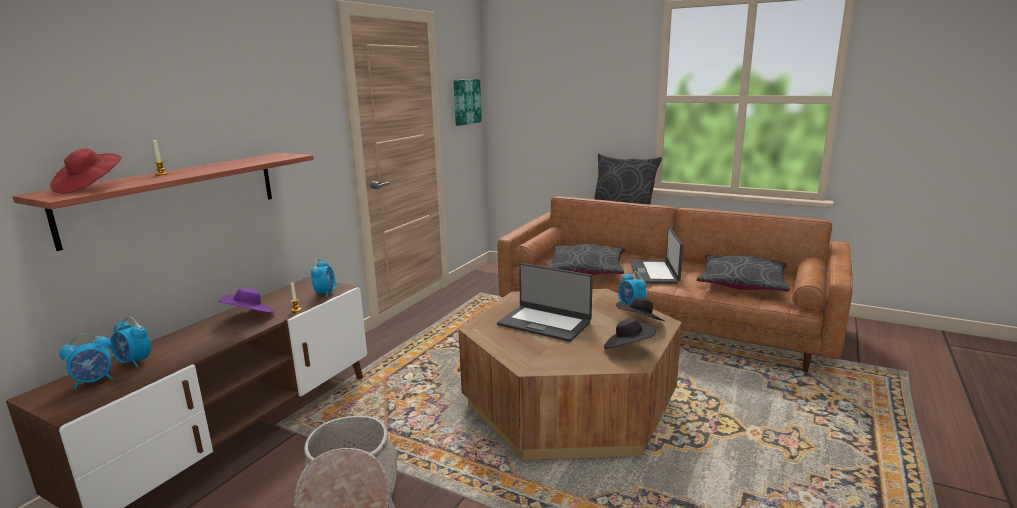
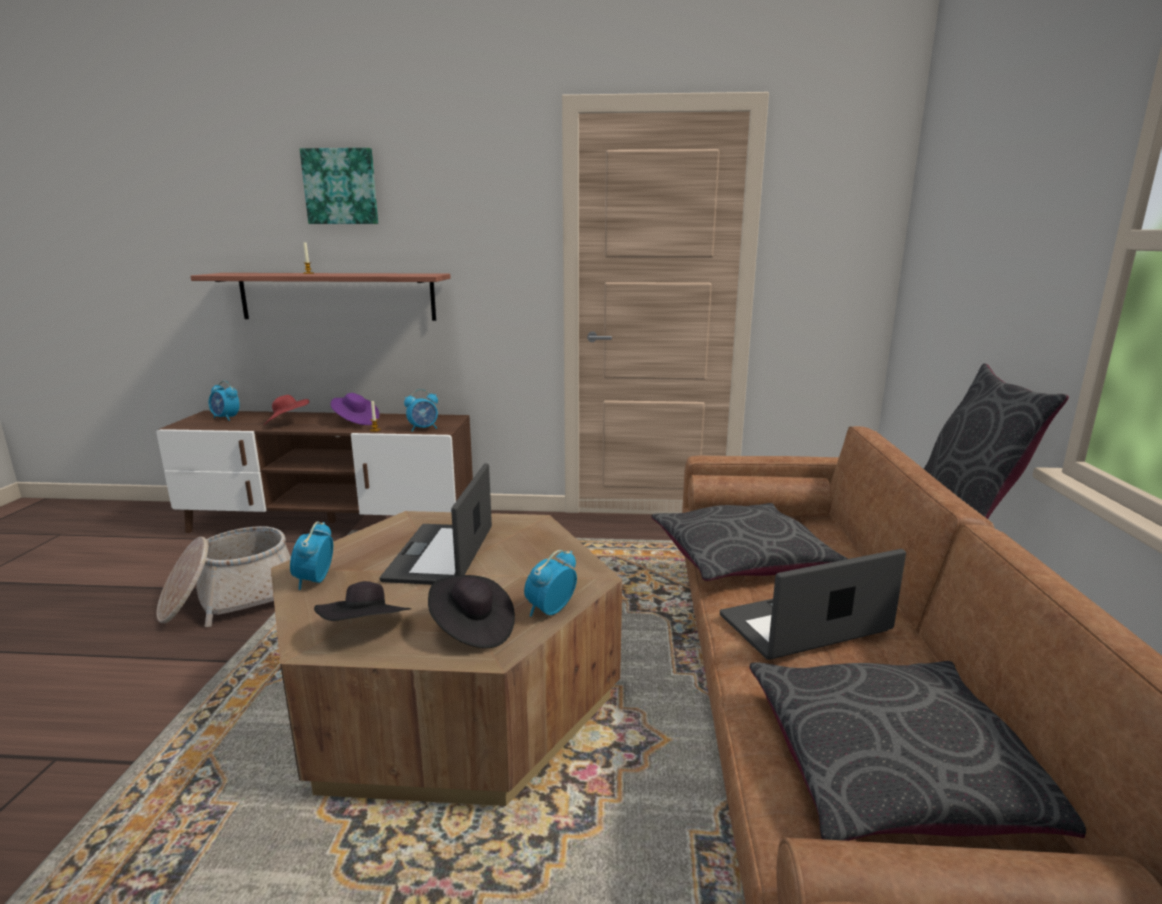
camera: 65 degrees right, 0 degrees up
(90, 187) = (247, 273): red hat -> red hat (287, 423)
(134, 362) = (258, 418): alarm clock -> alarm clock (315, 581)
(466, 101) = (838, 241): picture -> picture (341, 187)

